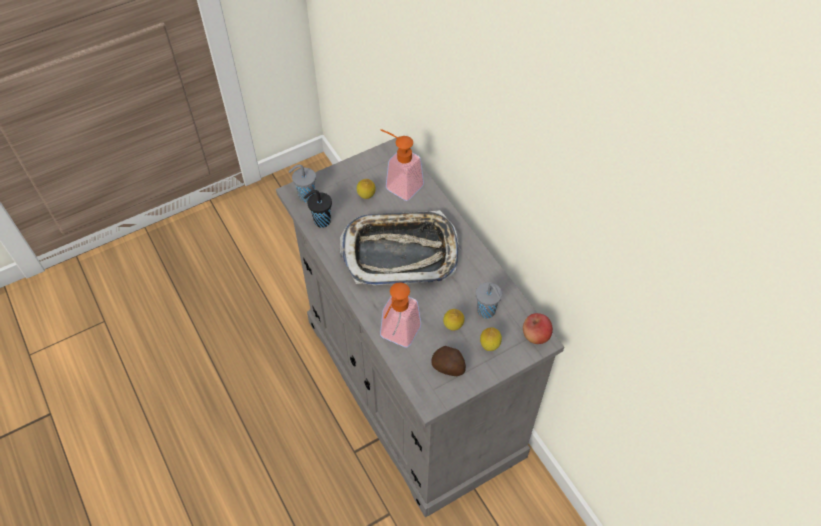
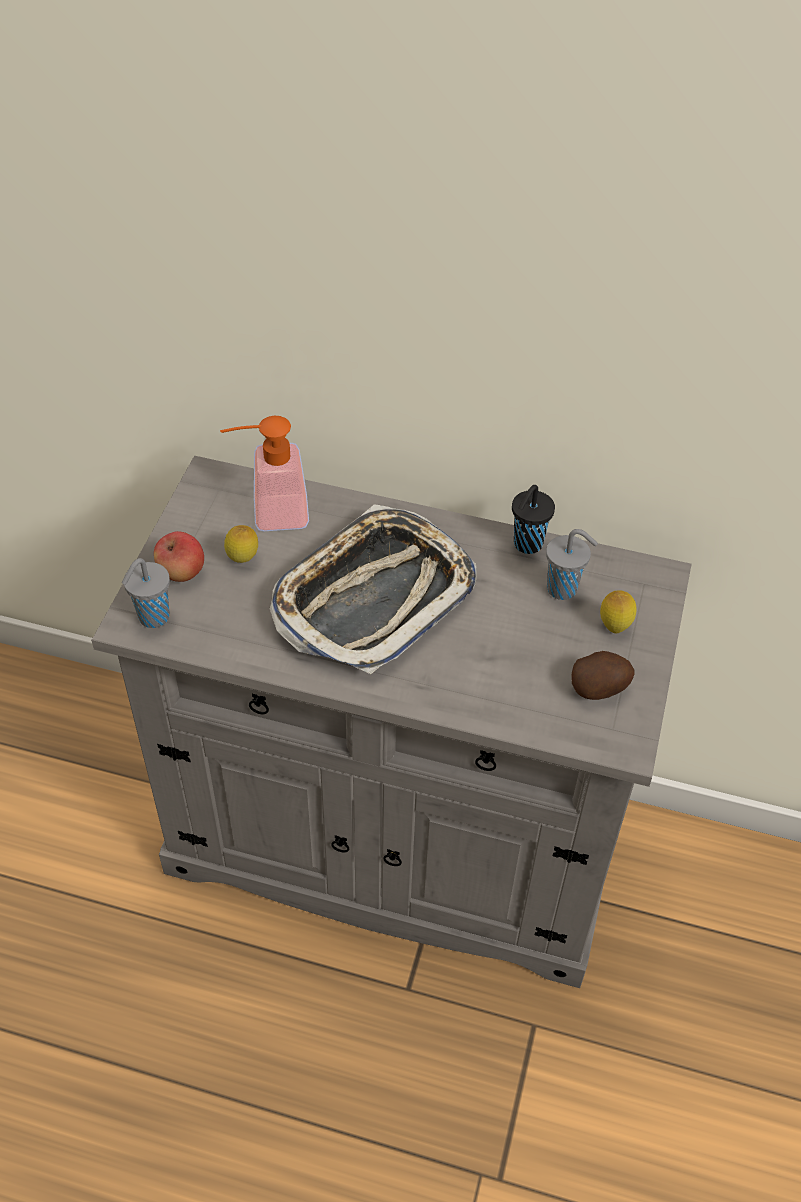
camera: 45 degrees left, 5 degrees down
(321, 221) = (215, 635): black cup -> black cup (526, 545)
(397, 337) = (494, 702): soap dispenser -> none
(453, 327) = (546, 637): lemon -> none
(535, 336) = (649, 574): apple -> apple (181, 572)

